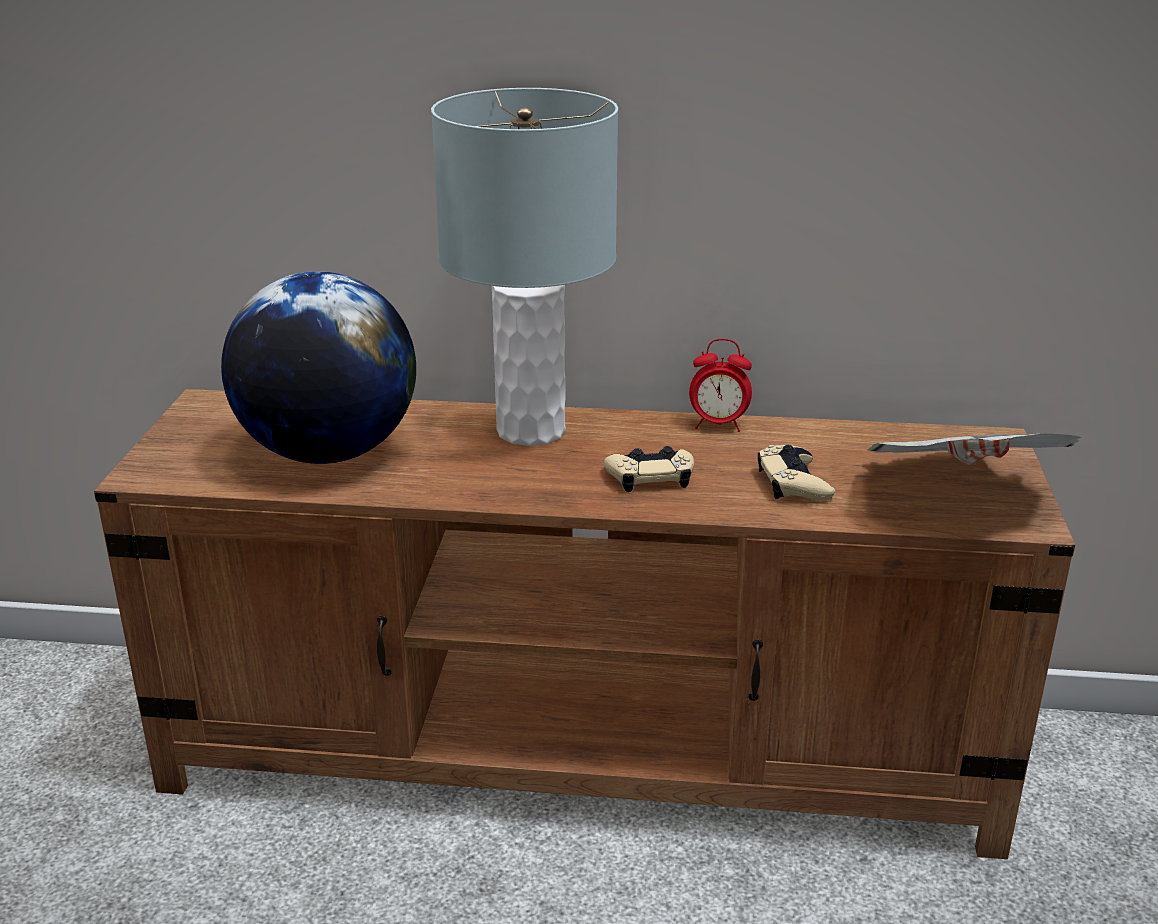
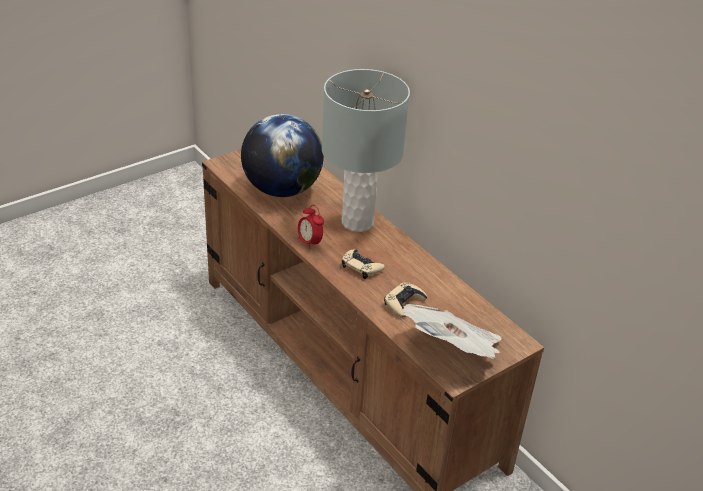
camera: 45 degrees right, 10 degrees up
(718, 425) = (425, 263): alarm clock -> alarm clock (310, 243)

